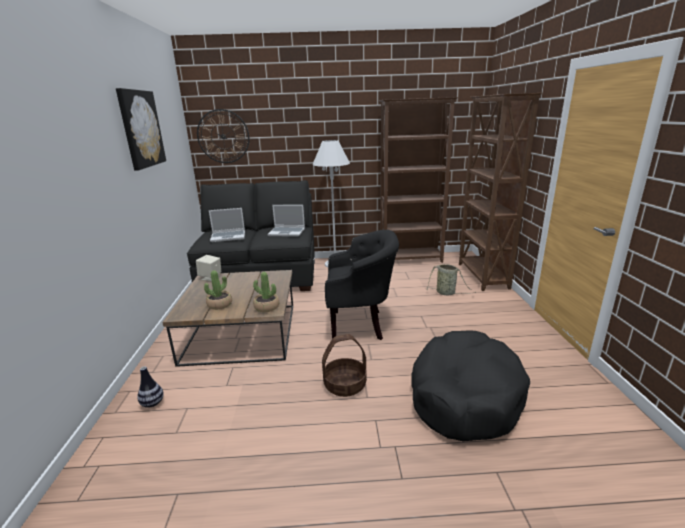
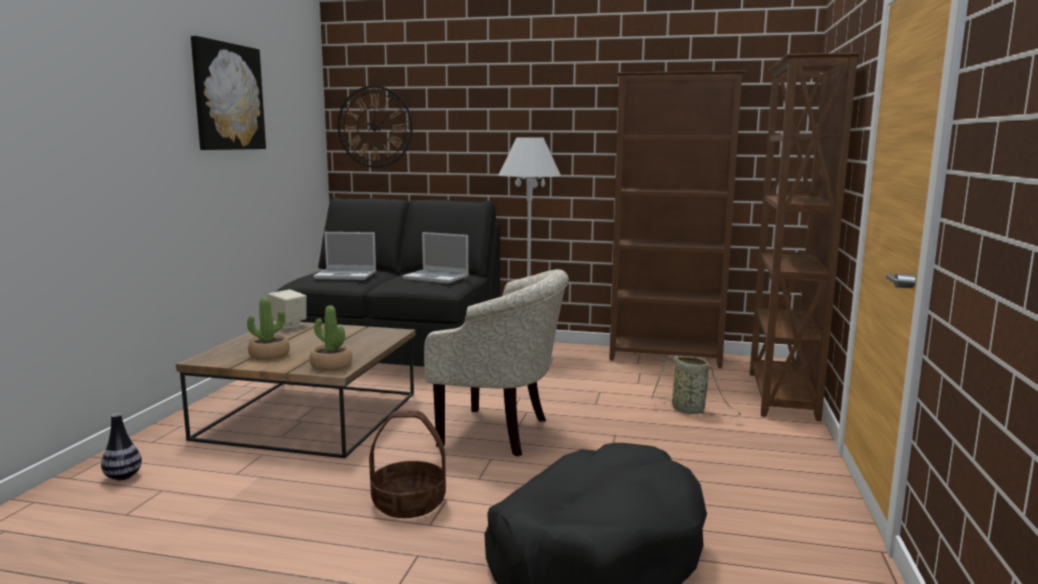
camera: 15 degrees right, 10 degrees down
(361, 325) = (501, 432): black armchair -> beige armchair

